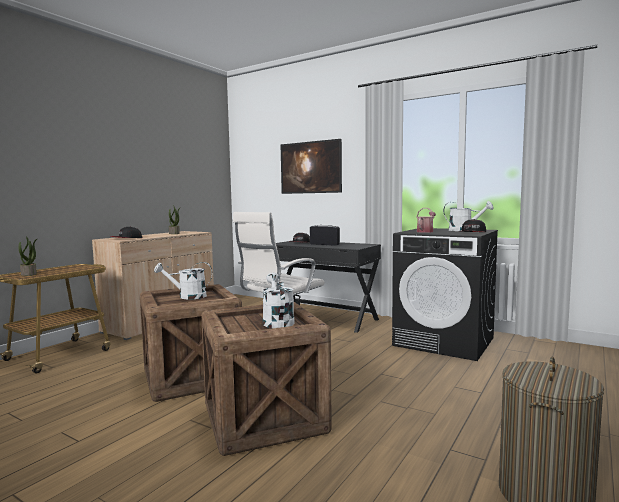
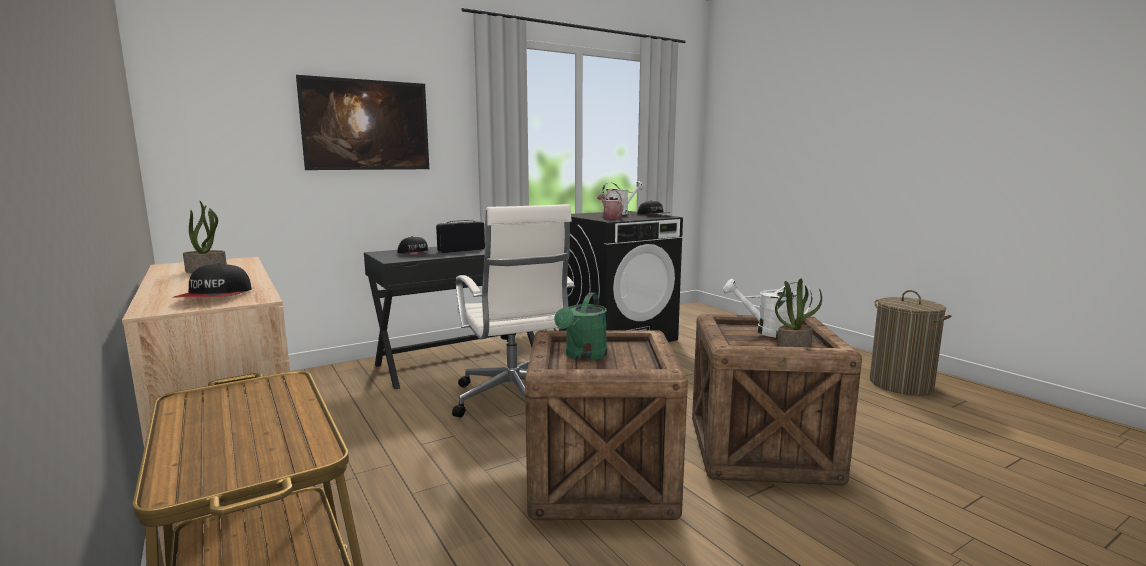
camera: 65 degrees left, 5 degrees up
(29, 274) = (229, 456): potted plant -> potted plant (794, 345)
(187, 296) = (583, 356): white watering can -> green watering can

